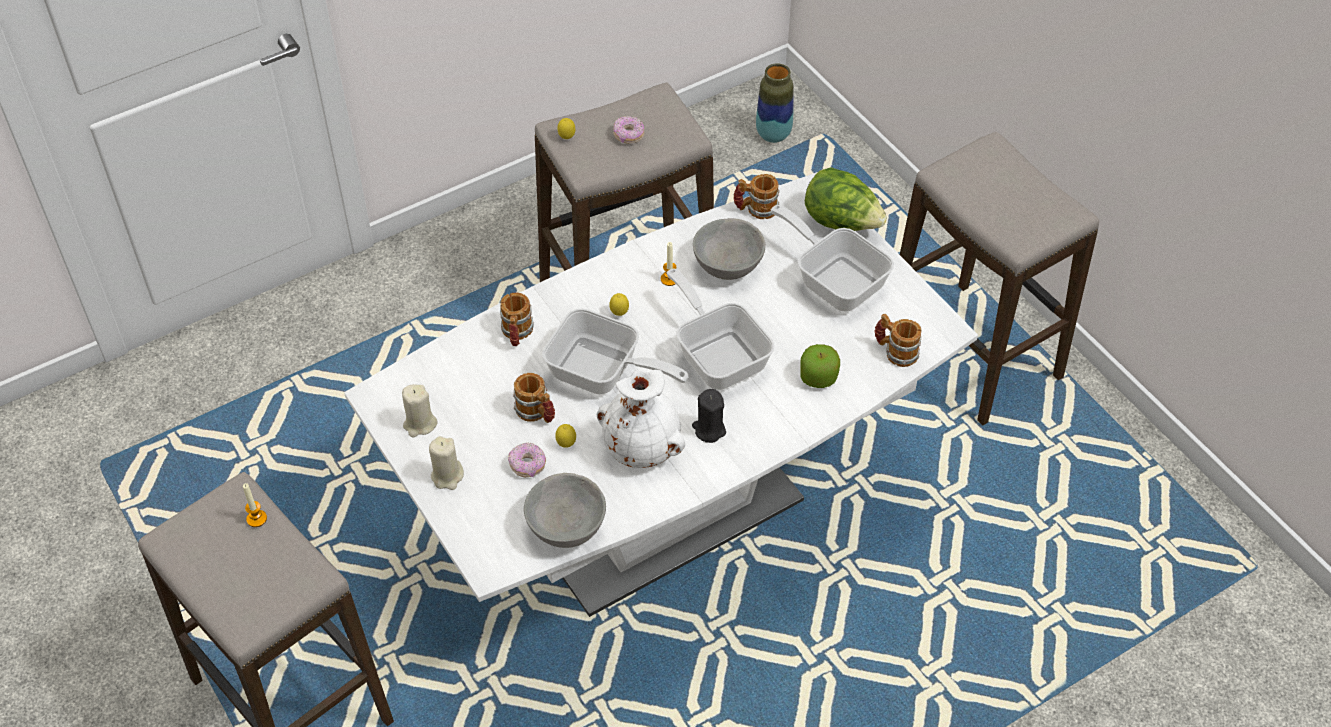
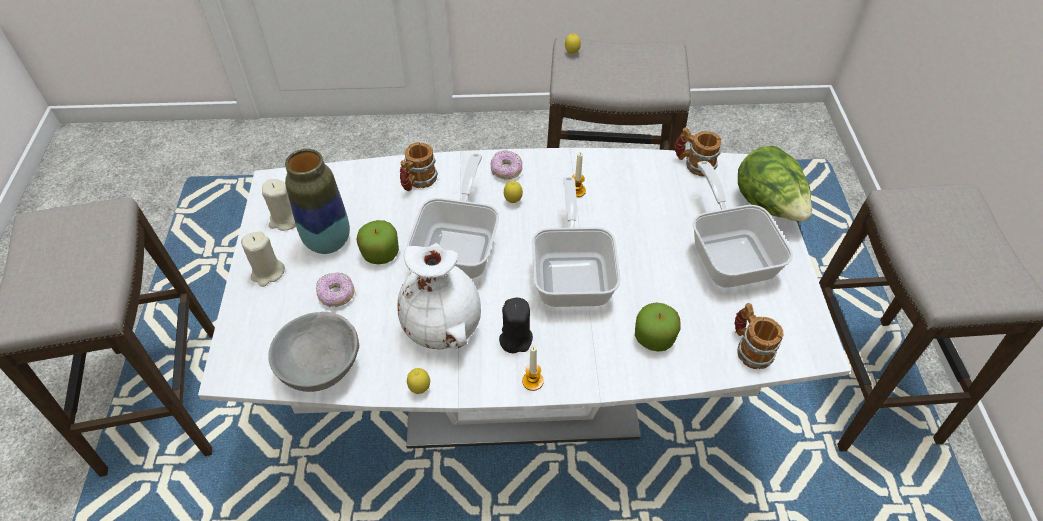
camera: 30 degrees right, 0 degrees up
(256, 519) = (103, 238): candle -> candle (532, 381)
(536, 413) = (380, 253): mug -> apple
(566, 444) = (382, 292): lemon -> lemon (420, 389)
(603, 374) = (460, 245): frying pan -> frying pan turned 135 degrees counterclockwise
(628, 135) = (624, 69): donut -> donut (506, 171)
(727, 266) = (635, 200): grey bowl -> none
(773, 135) = (785, 146): vase -> vase (328, 242)

